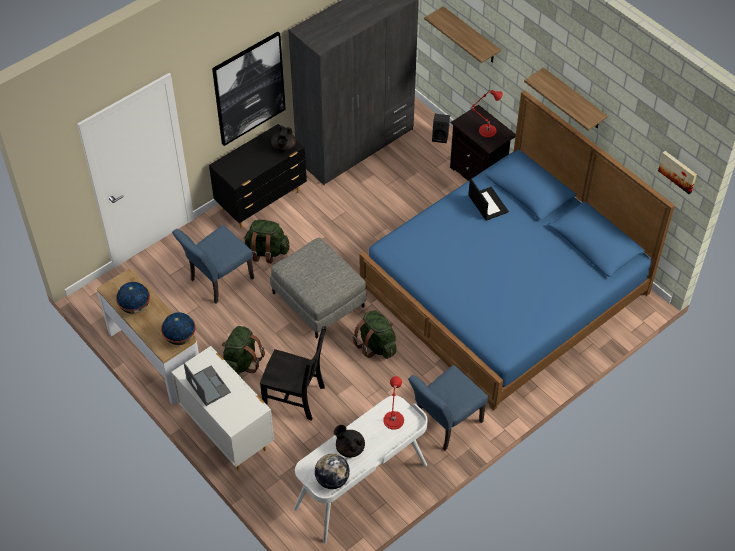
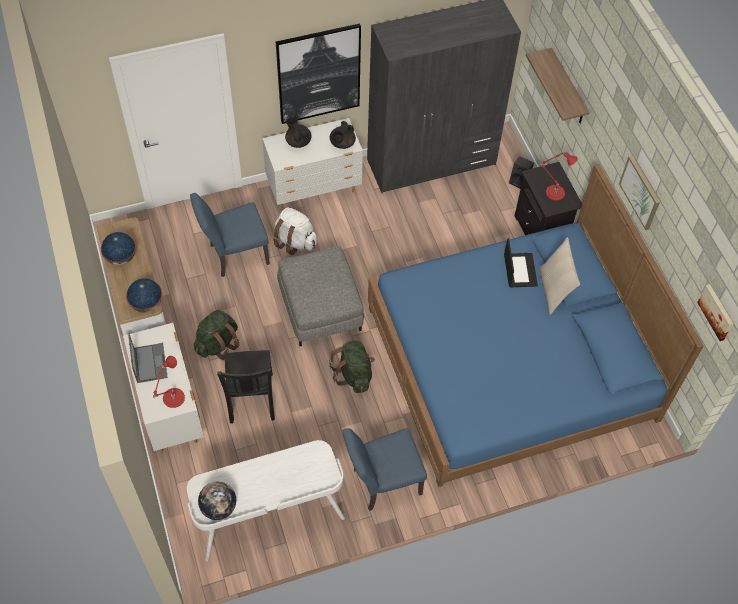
camera: 20 degrees right, 5 degrees up
(262, 201) = (314, 189): black dresser -> white dresser
(267, 251) = (294, 241): green backpack -> white backpack
(296, 397) = (251, 400): black chair -> black chair turned 45 degrees clockwise
(349, 448) = (252, 480): black teapot -> black teapot (298, 141)
(393, 422) = (309, 469): red table lamp -> red table lamp (172, 399)
(524, 210) = (554, 290): none -> beige pillow
(573, 100) = (640, 192): shelf -> picture

